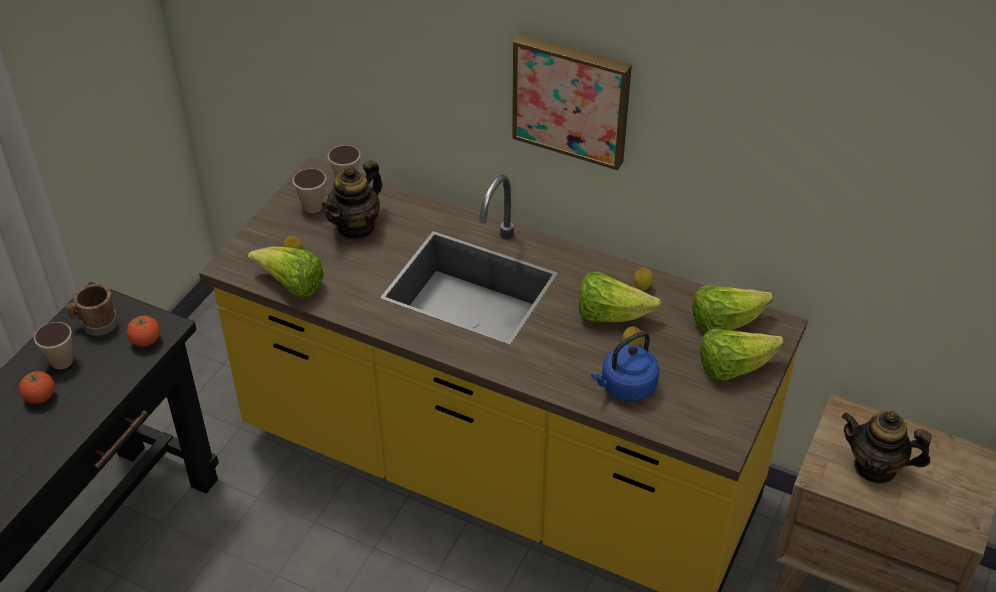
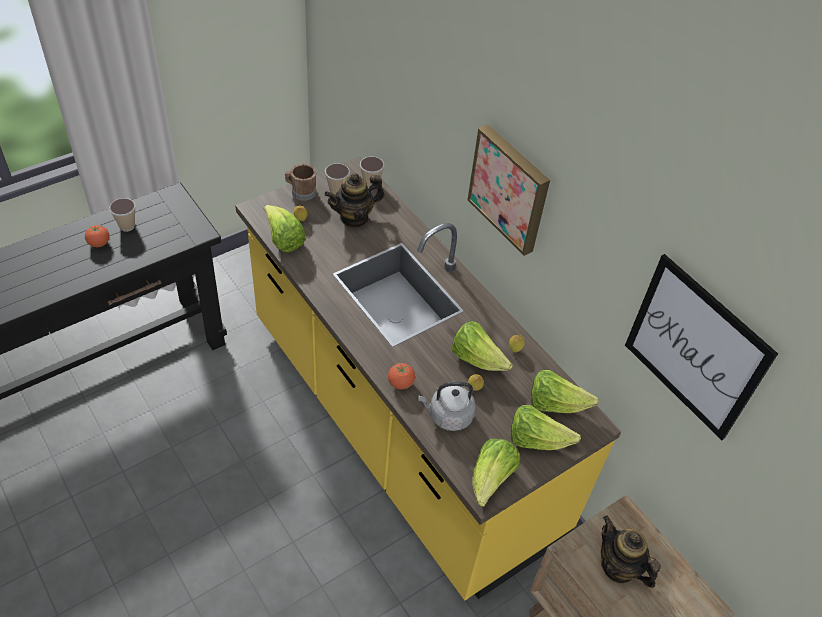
camera: 25 degrees right, 5 degrees up
(96, 324) = (163, 211): brown mug -> brown mug (301, 192)
(146, 341) = (183, 236): tomato -> tomato (400, 383)
(625, 387) = (448, 416): blue kettle -> grey kettle
(718, 428) = (491, 479): none -> lettuce
(880, 172) = (695, 348): none -> picture

